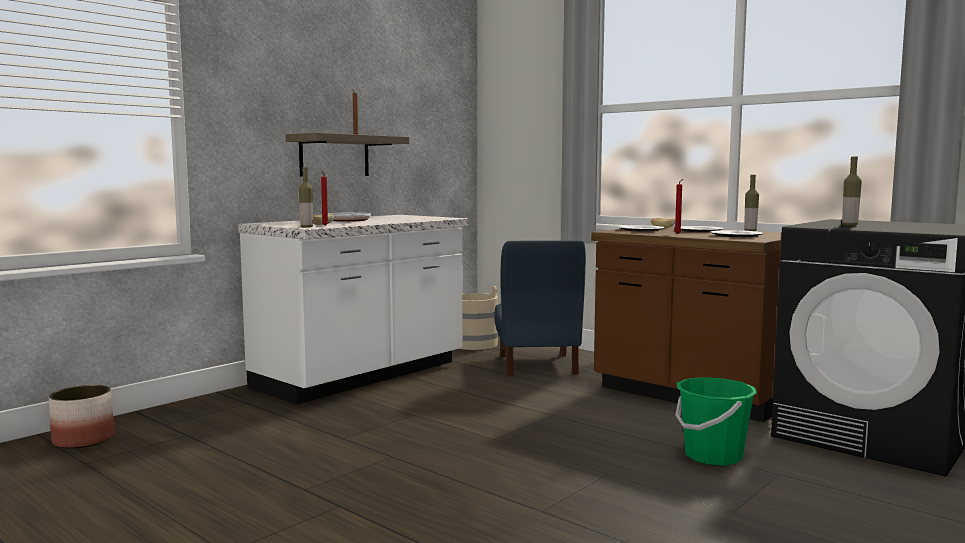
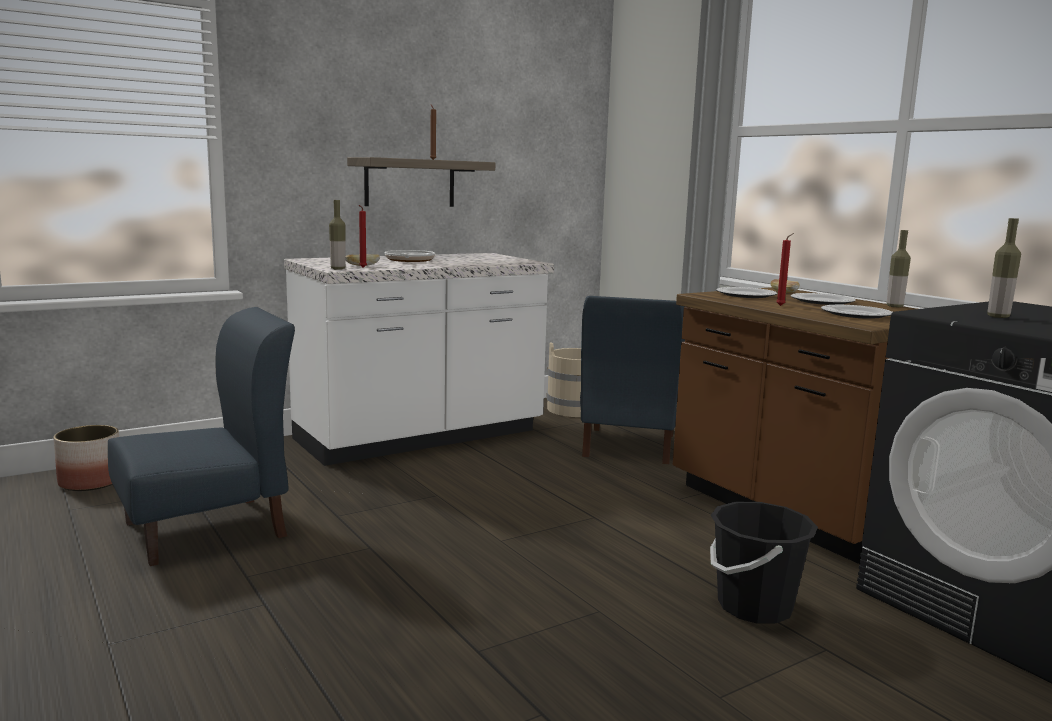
camera: 15 degrees right, 5 degrees up
(235, 461) = (207, 529): none -> blue chair
(712, 456) = (754, 606): green bucket -> black bucket

